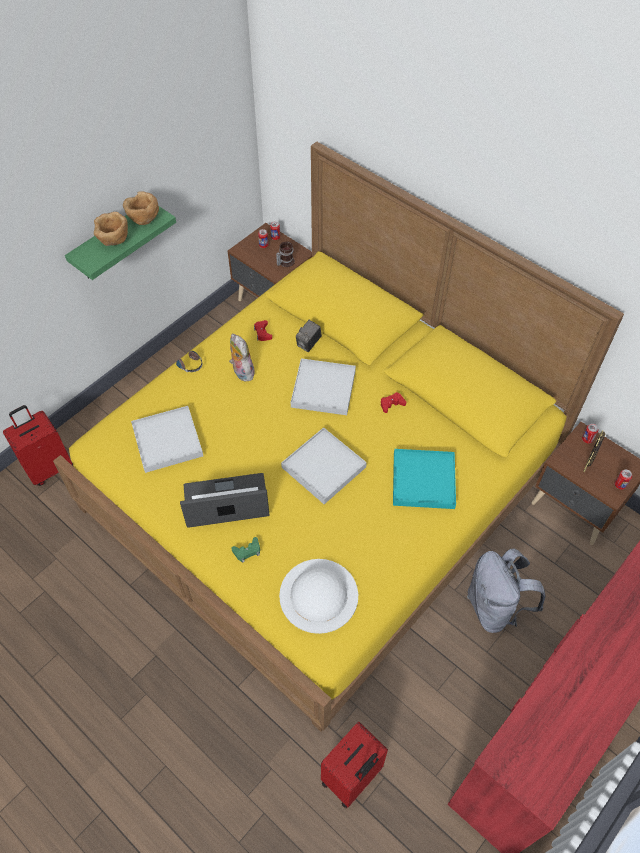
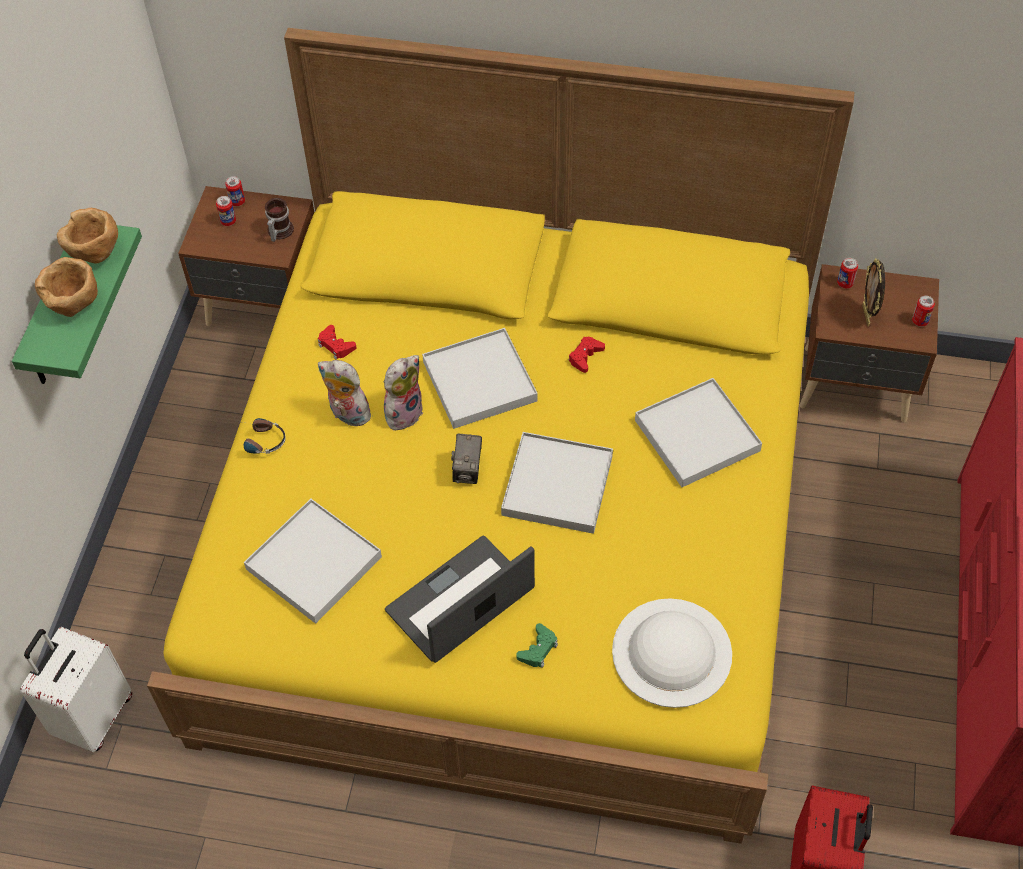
camera: 30 degrees left, 0 degrees up
(49, 467) = (93, 716): red suitcase -> white suitcase
(271, 385) = (403, 412): none -> plush toy
(308, 344) = (413, 330): camera -> camera (467, 470)
(423, 481) = (697, 435): turquoise tray -> white tray
(495, 607) = (844, 563): grey backpack -> none

